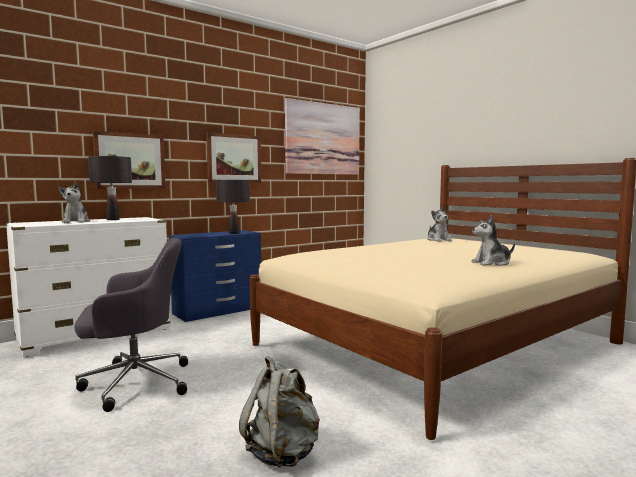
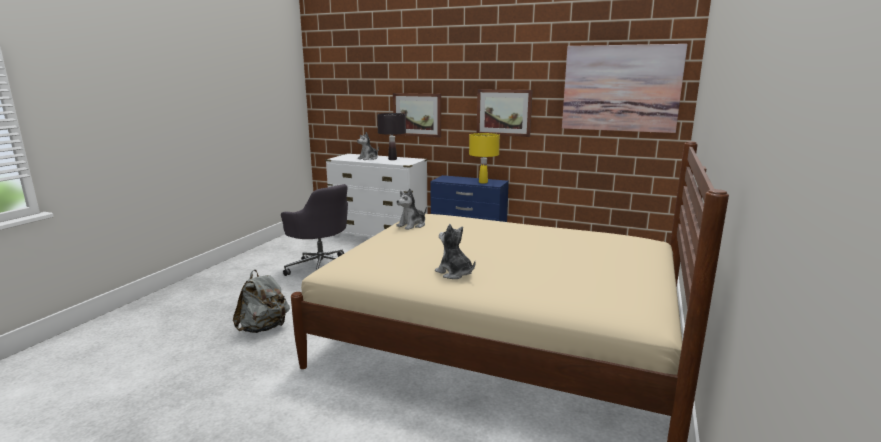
camera: 60 degrees right, 10 degrees up
(233, 233) = (483, 182): black table lamp -> yellow table lamp
(438, 240) = (598, 239): plush toy -> plush toy (412, 225)

